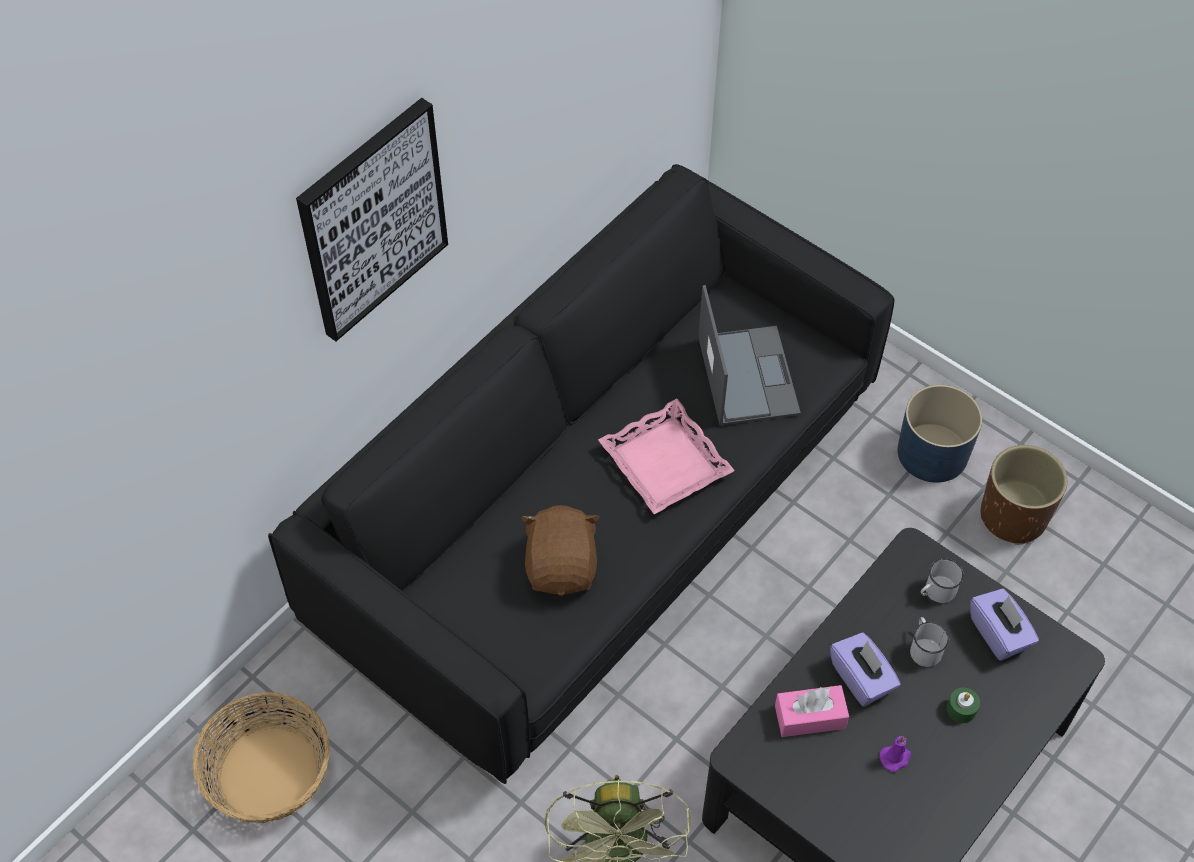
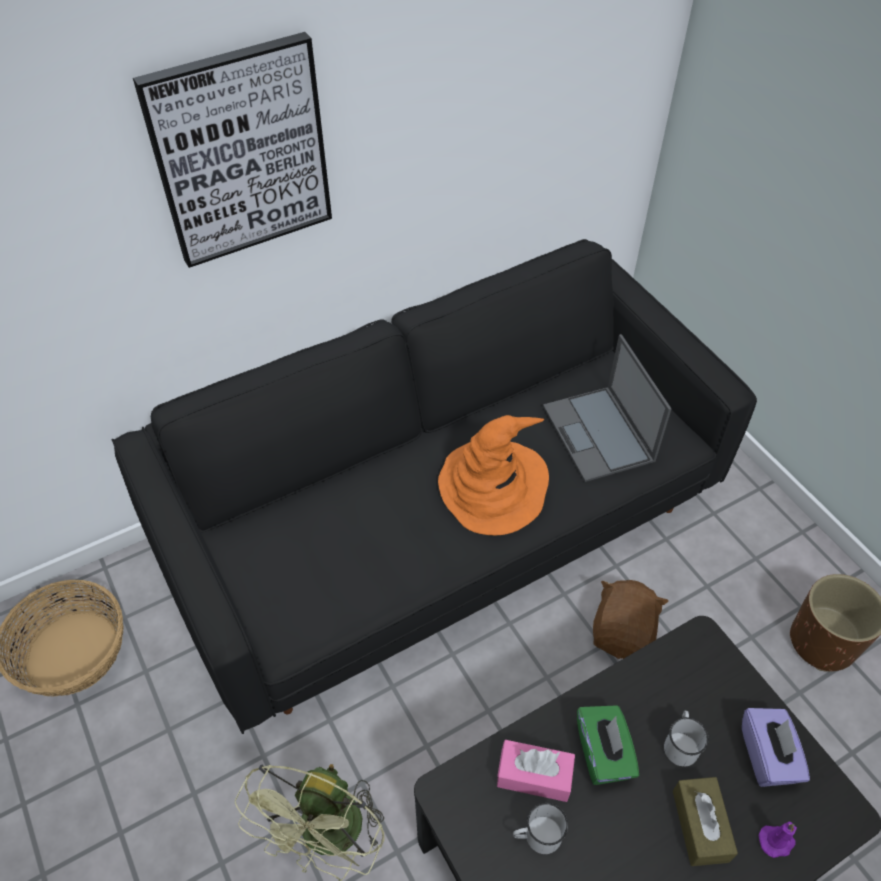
camera: 20 degrees right, 5 degrees down
(562, 566) = (362, 549): brown plush toy -> brown plush toy (623, 633)
(664, 462) = (493, 487): pink tray -> orange hat
(747, 374) = (599, 434): laptop -> laptop turned 150 degrees clockwise
(861, 678) = (603, 753): purple tissue box -> green tissue box
(895, 757) = (609, 854): purple candle -> purple candle (777, 841)
(933, 453) = (760, 561): blue planter -> none
(936, 592) = (712, 689): white mug -> white mug (537, 836)
(961, 709) = (700, 825): green candle -> brown tissue box

